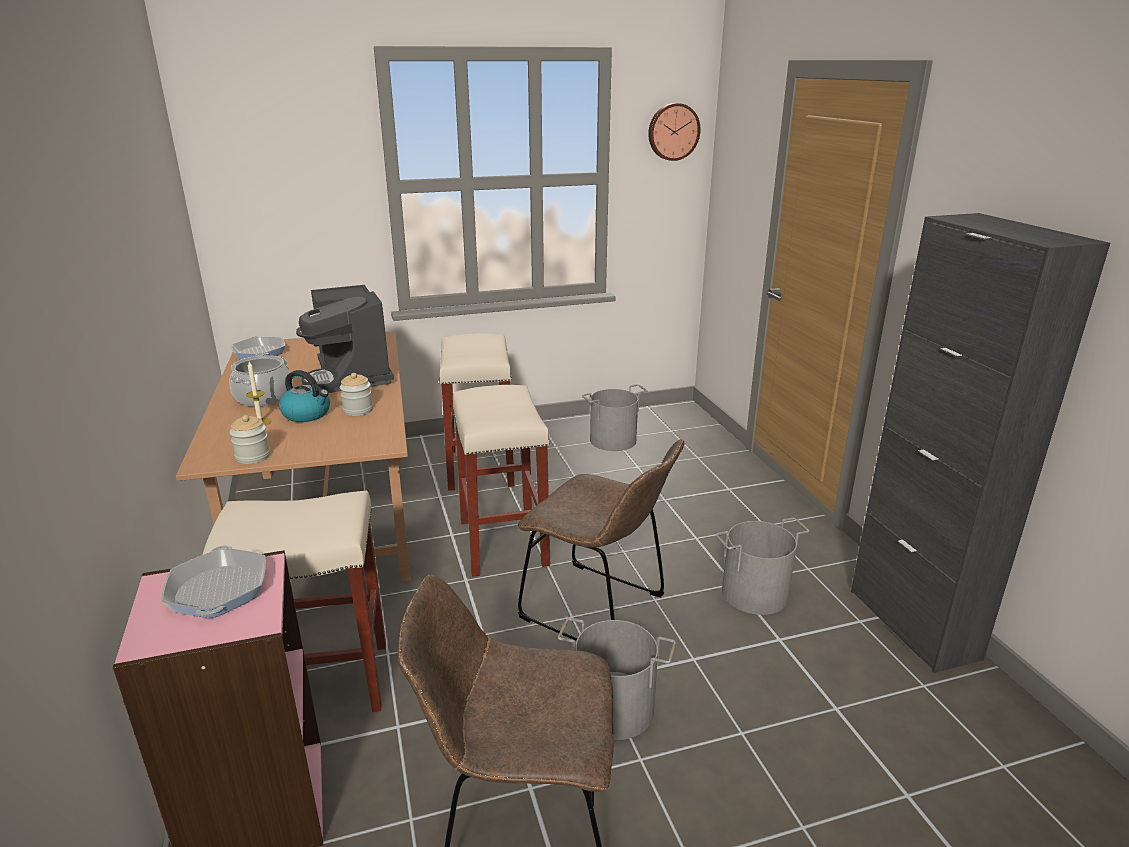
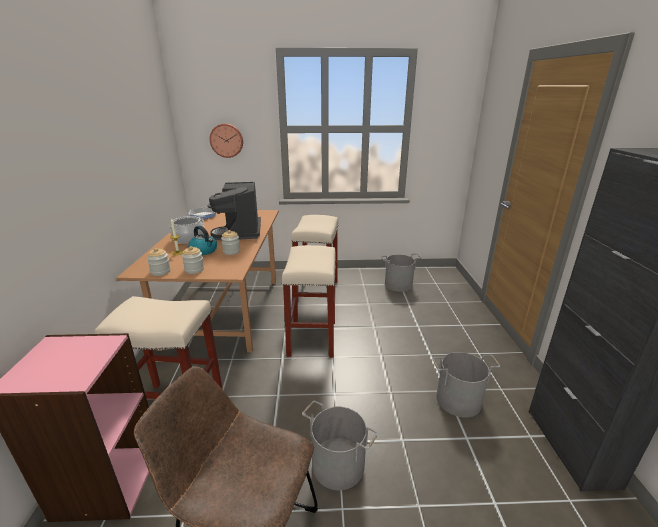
camera: 15 degrees right, 0 degrees up
(218, 590) = (74, 353): frying pan -> none
(312, 446) = (194, 270): none -> jar
(599, 610) = (353, 392): brown chair -> none
(673, 131) = (454, 101): wall clock -> wall clock (226, 140)

